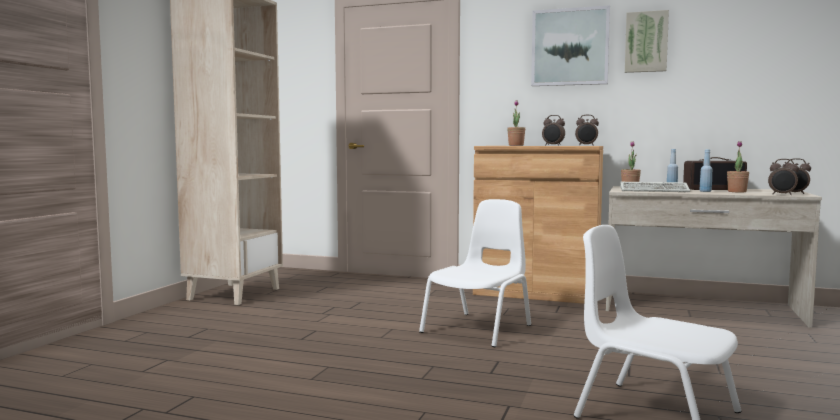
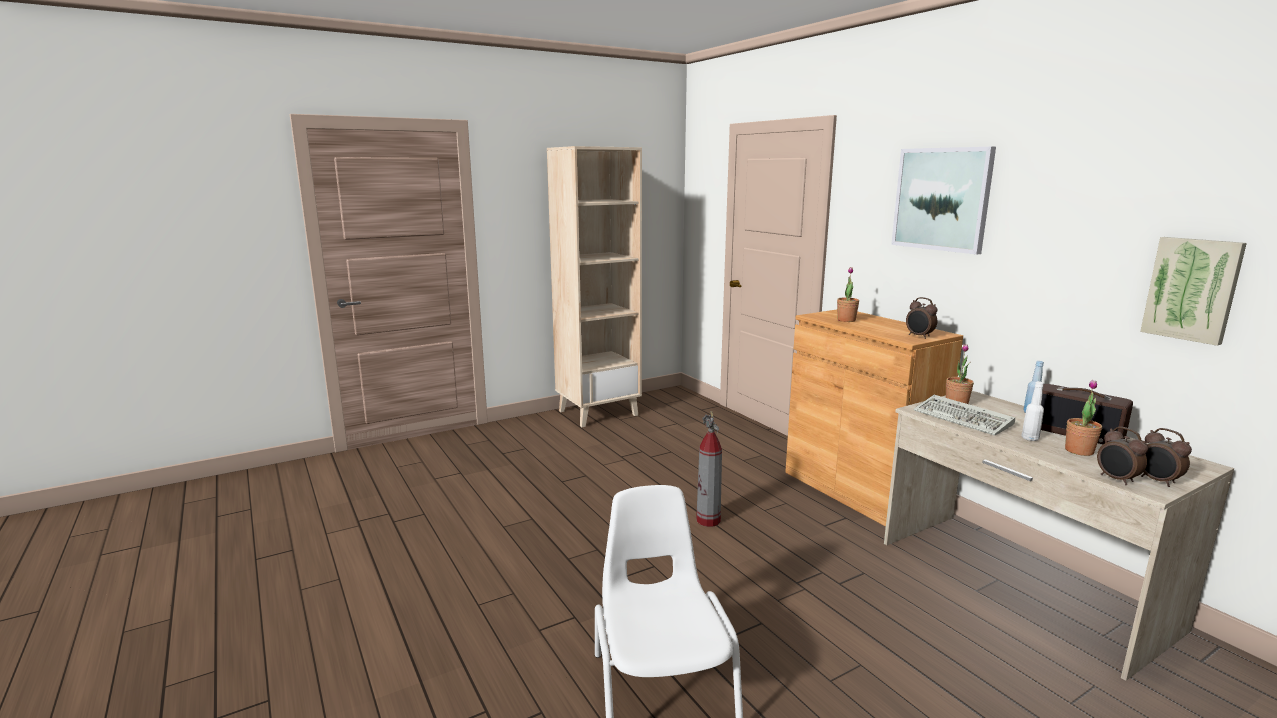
camera: 40 degrees right, 10 degrees up
(479, 329) = (708, 521): white chair -> fire extinguisher
(553, 145) = (881, 329): alarm clock -> none
(646, 42) = (1037, 201): picture -> picture (1192, 289)
(705, 191) = (1030, 438): blue bottle -> white bottle

